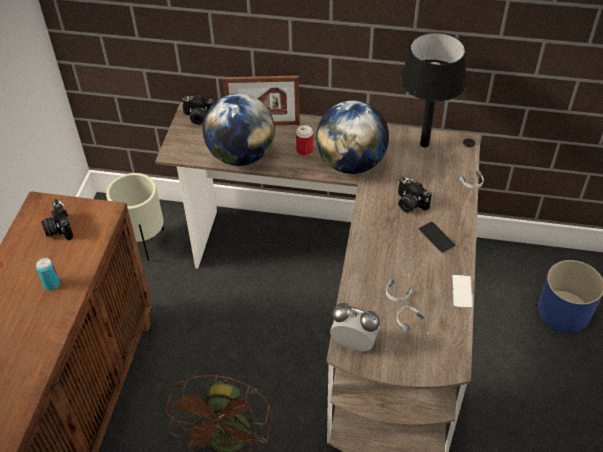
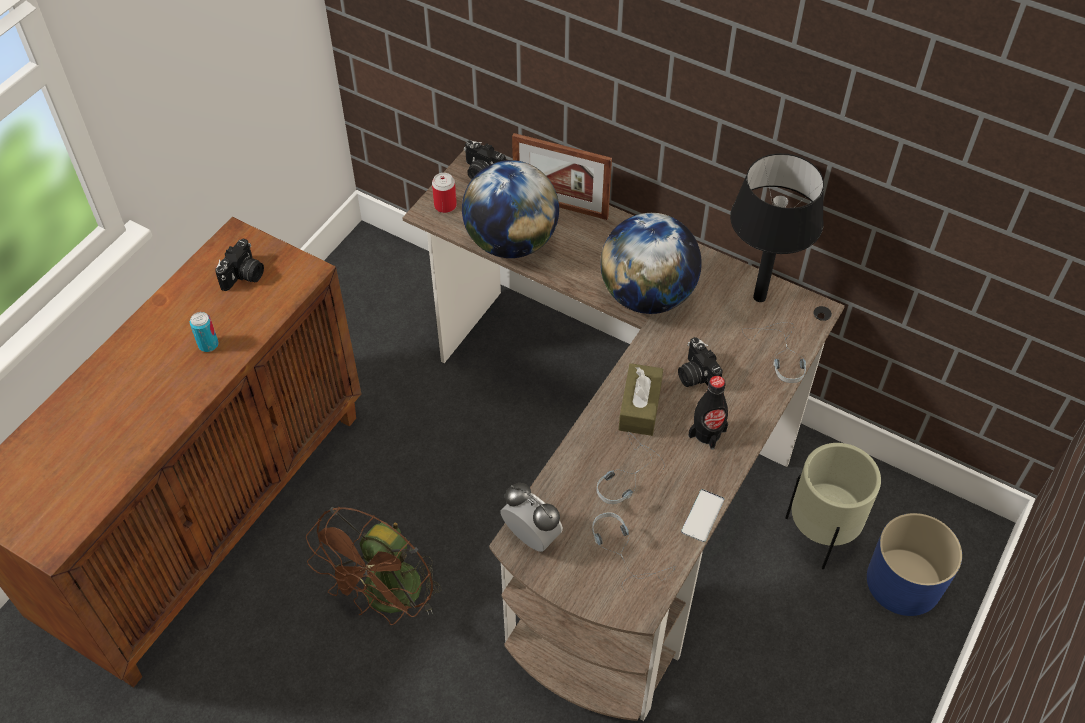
camera: 20 degrees right, 5 degrees up
(58, 229) = (244, 276): camera -> camera turned 150 degrees counterclockwise
(145, 243) = (392, 308): beige planter -> beige planter (820, 536)
(304, 150) = (595, 258): can -> can (445, 205)
(383, 235) = (640, 407): none -> brown tissue box
(436, 237) = (707, 433): phone -> black bottle

